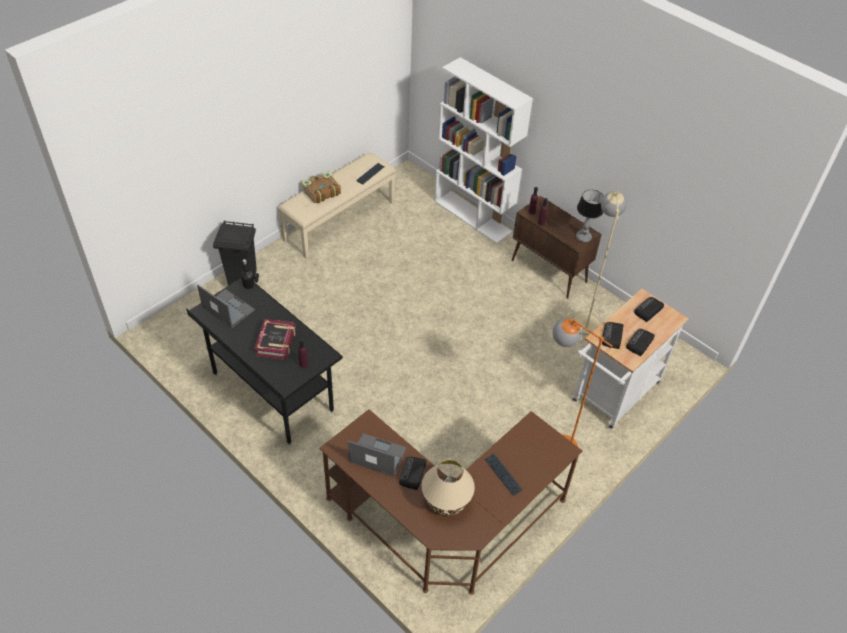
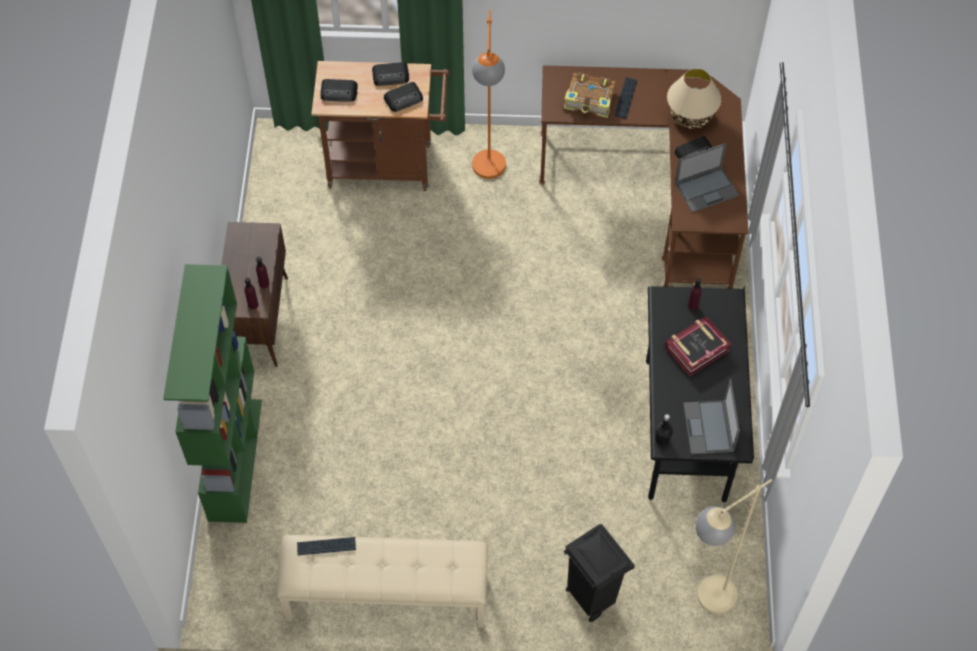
camera: 130 degrees left, 10 degrees up
(321, 192) = (415, 570): book -> book (590, 101)
(377, 455) = (707, 189): laptop -> laptop turned 90 degrees counterclockwise
(473, 216) = (234, 459): white bookcase -> green bookcase
(583, 237) = (251, 233): table lamp -> none
(585, 318) = (301, 245): beige floor lamp -> beige floor lamp (705, 603)
(612, 396) = (387, 165): white cart -> brown cart

